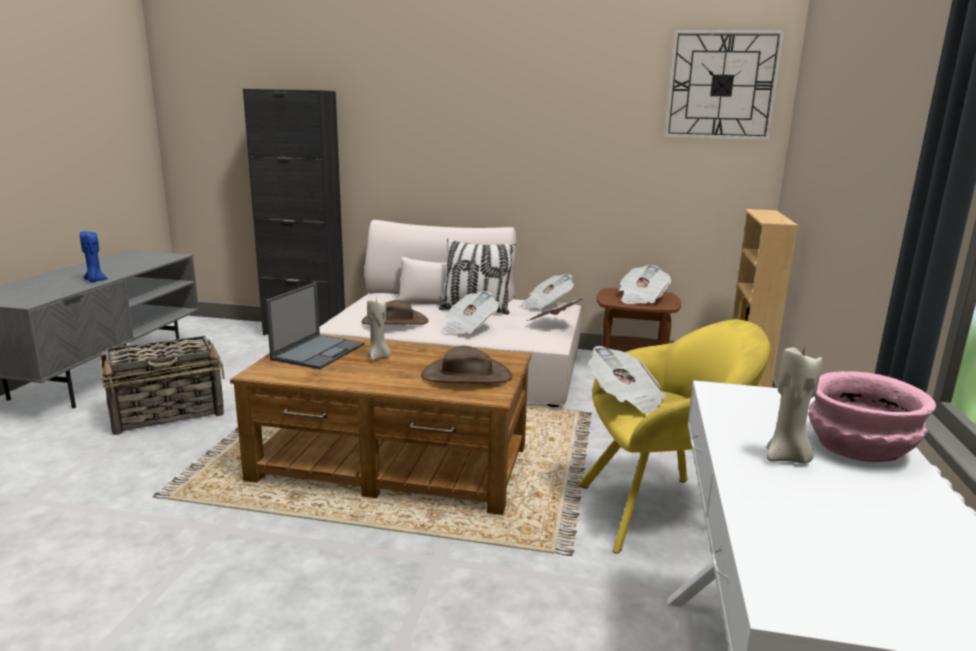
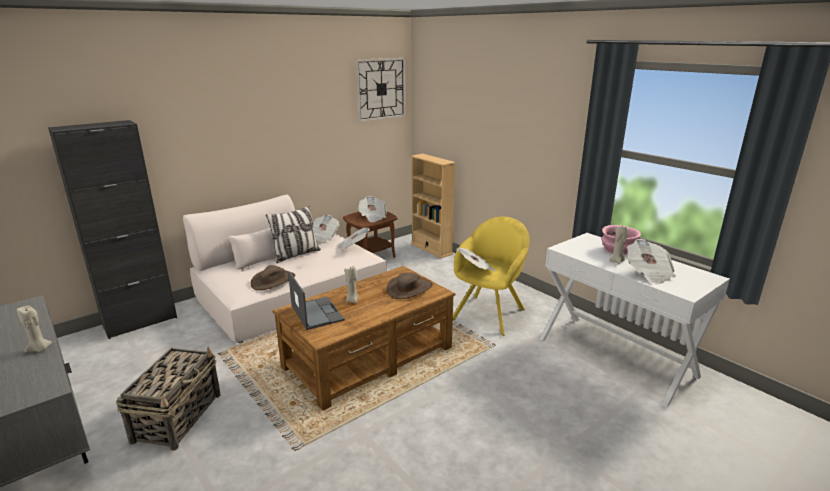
camera: 50 degrees left, 5 degrees up
(95, 281) = (39, 349): blue candle -> beige candle
(468, 328) = (319, 267): newspaper -> newspaper (648, 273)

